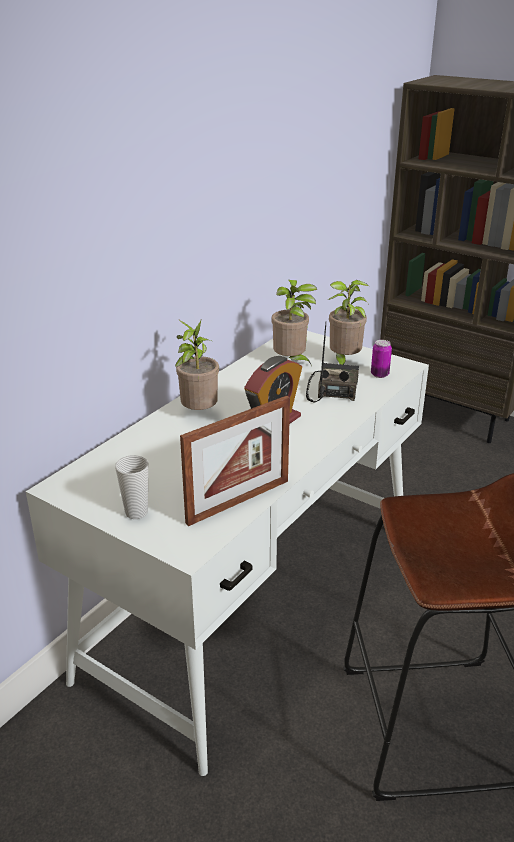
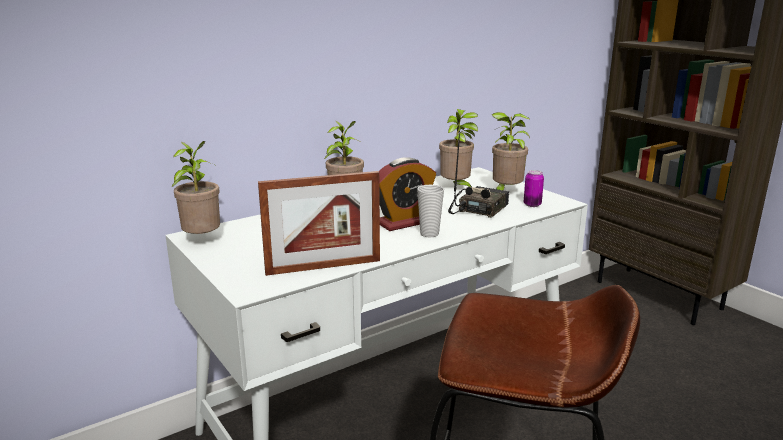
camera: 20 degrees right, 10 degrees down
(77, 491) = (202, 240): none -> potted plant
(136, 512) = (233, 260): cup -> cup (429, 234)

